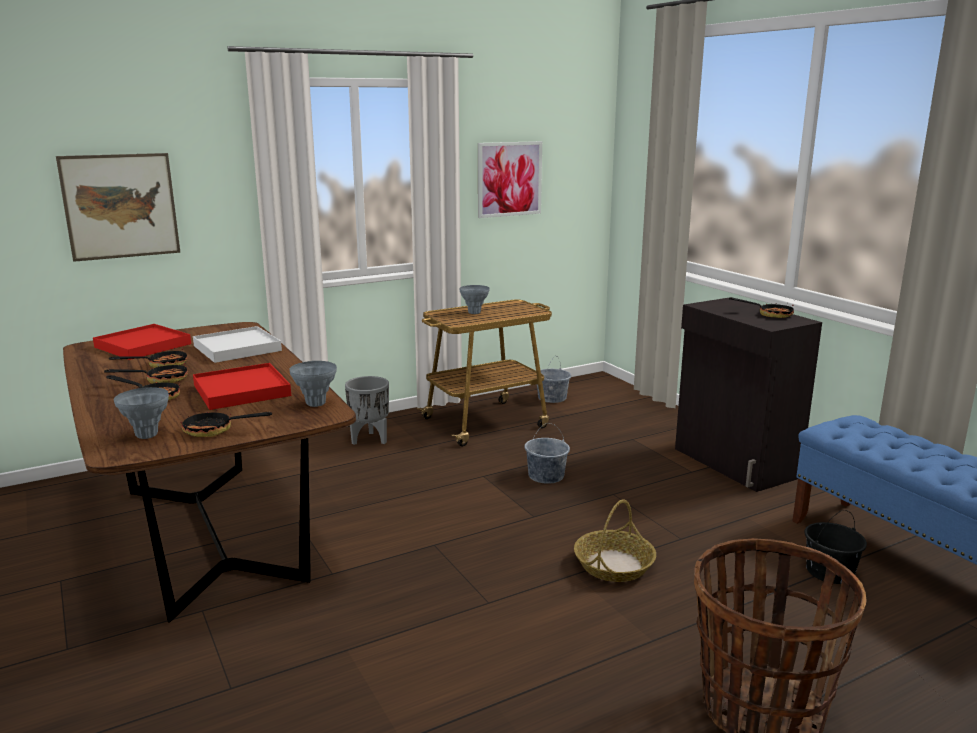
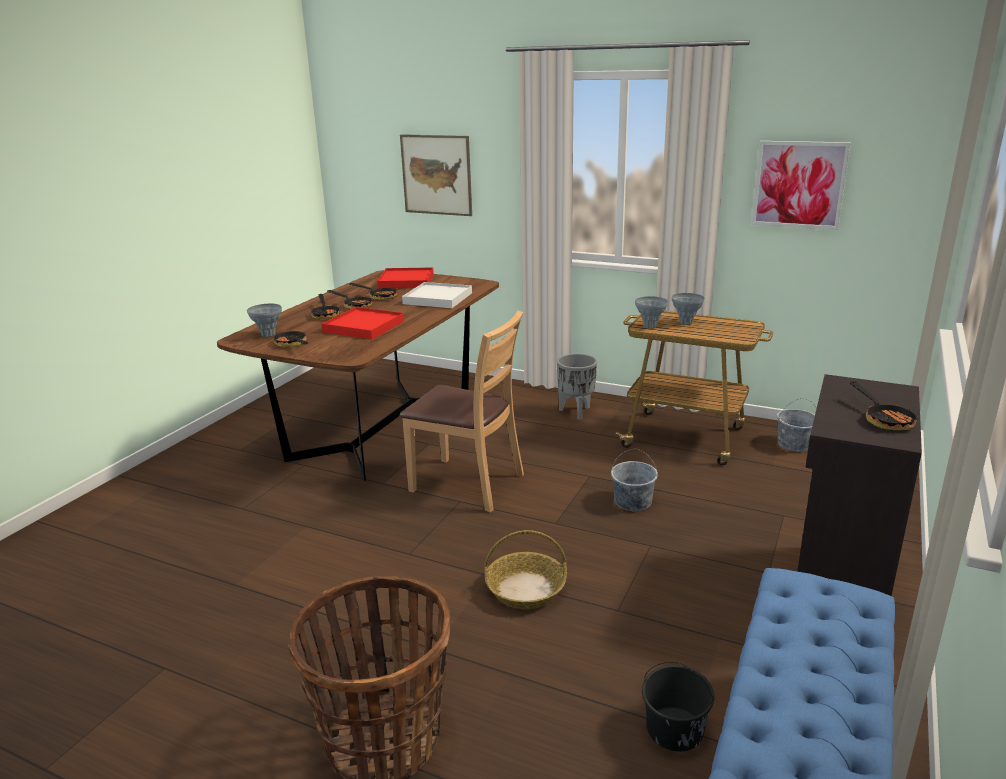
camera: 55 degrees right, 5 degrees up
(315, 404) = (366, 349): grey vase -> grey vase (650, 326)
(410, 530) = (468, 484): none -> brown chair

